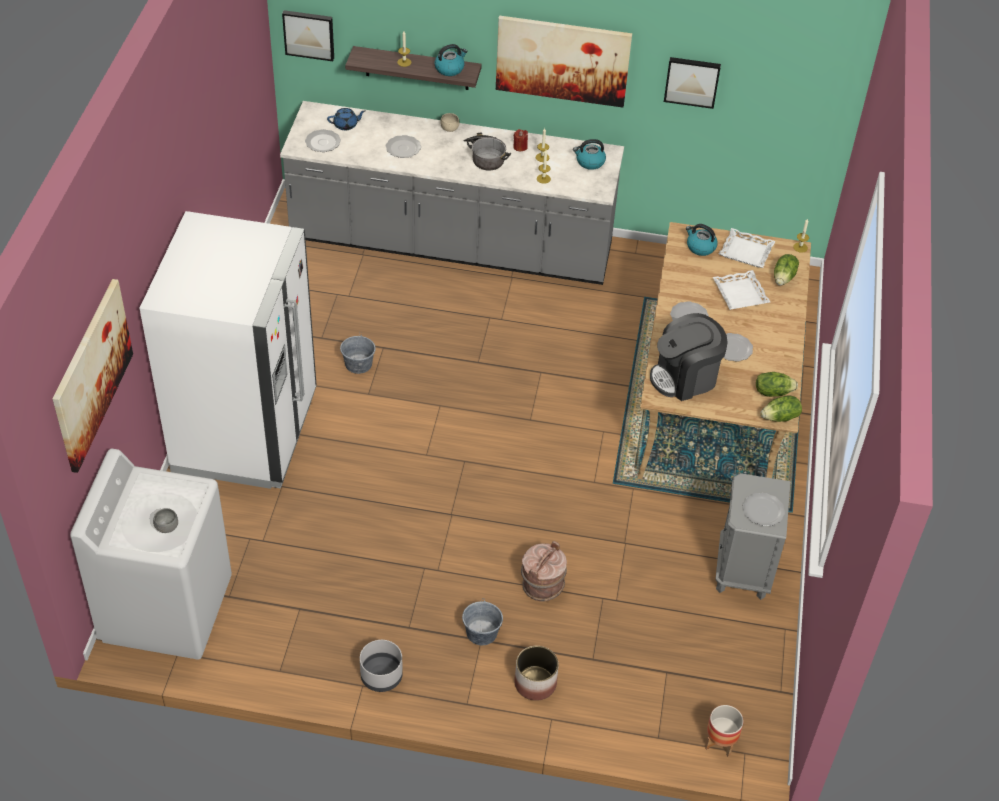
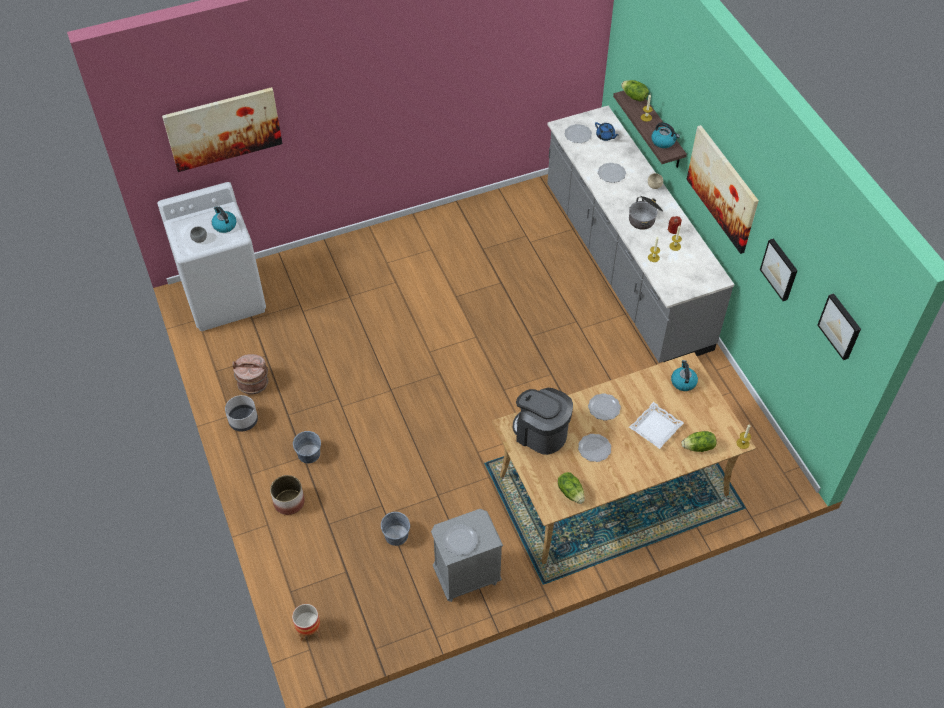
camera: 60 degrees right, 5 degrees up
(246, 432) = (377, 257): white fridge -> none
(309, 34) = (621, 60): picture -> picture (841, 326)
(358, 364) = (476, 278): grey bucket -> grey bucket (396, 535)
(542, 585) = (369, 466): brown bucket -> brown bucket (253, 383)
(589, 162) = (696, 273): kettle -> kettle (224, 225)
(746, 251) = (705, 411): white tray -> none
(780, 417) = (548, 508): lettuce -> lettuce (634, 97)

